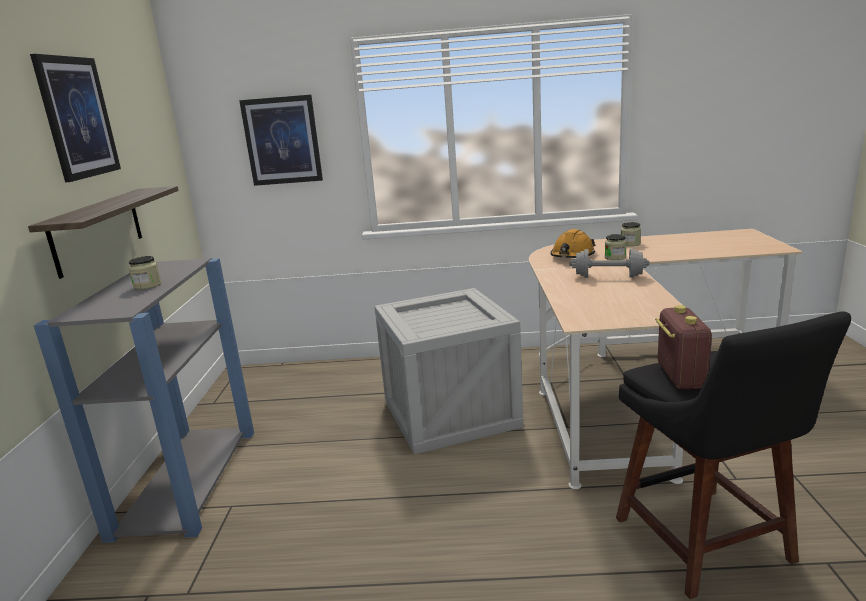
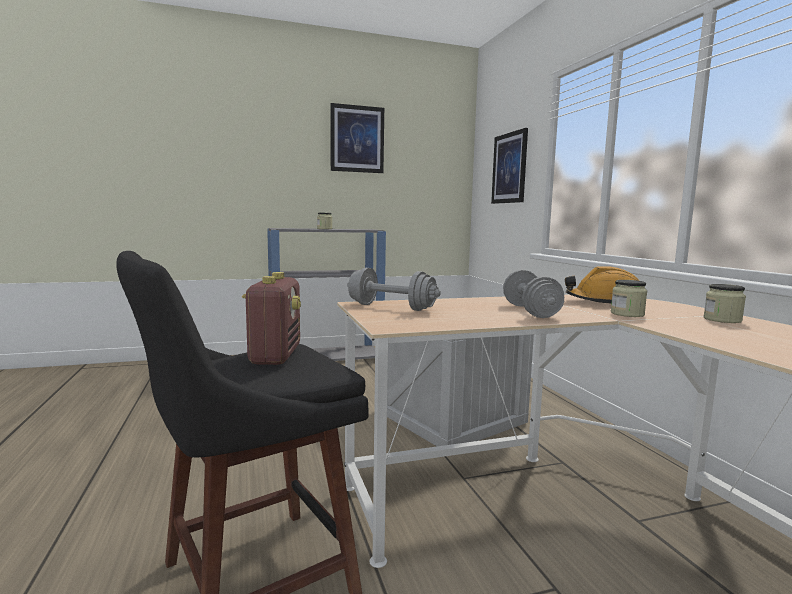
camera: 70 degrees right, 10 degrees down
(98, 230) = (348, 202): shelf -> none
(595, 313) = (391, 307): none -> grey dumbbell
(680, 376) = (275, 356): radio -> radio turned 75 degrees counterclockwise

